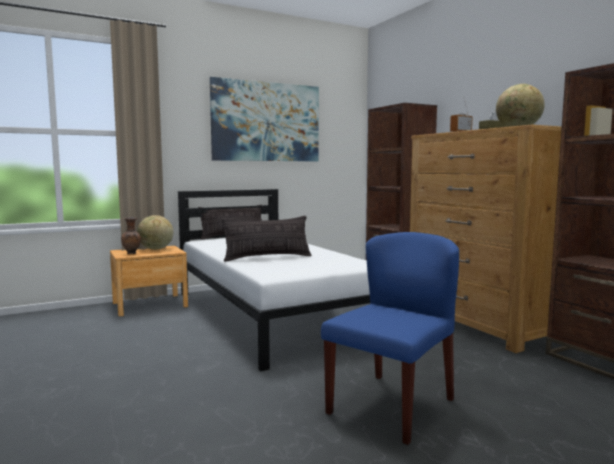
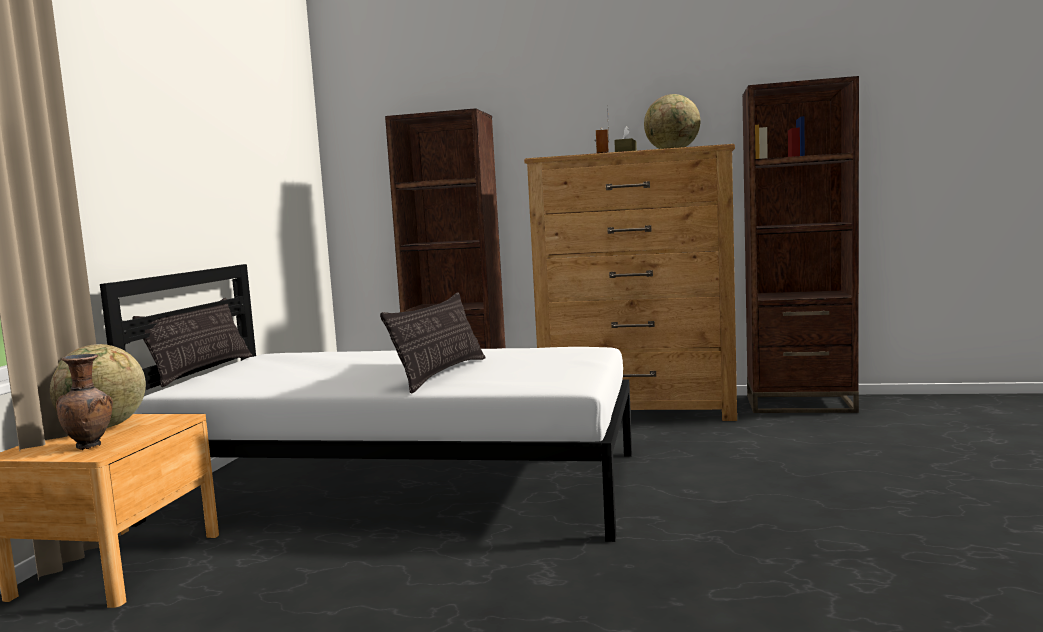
camera: 50 degrees left, 0 degrees up
(266, 122) = (209, 130): picture -> none
(391, 405) = (803, 500): blue chair -> none

